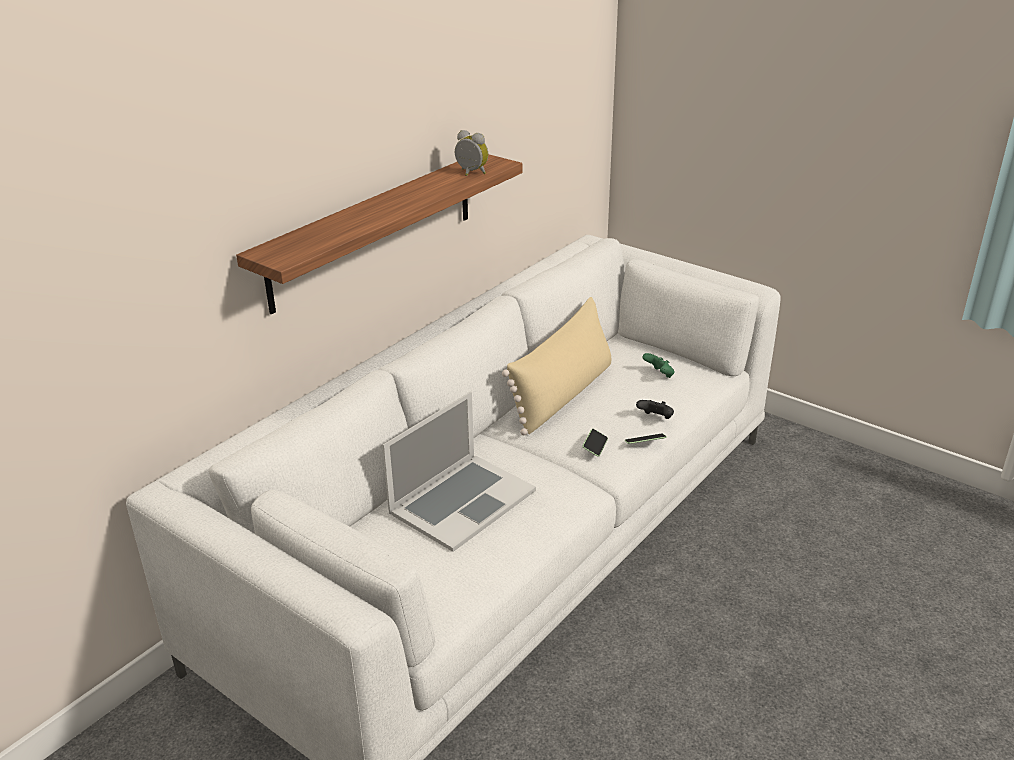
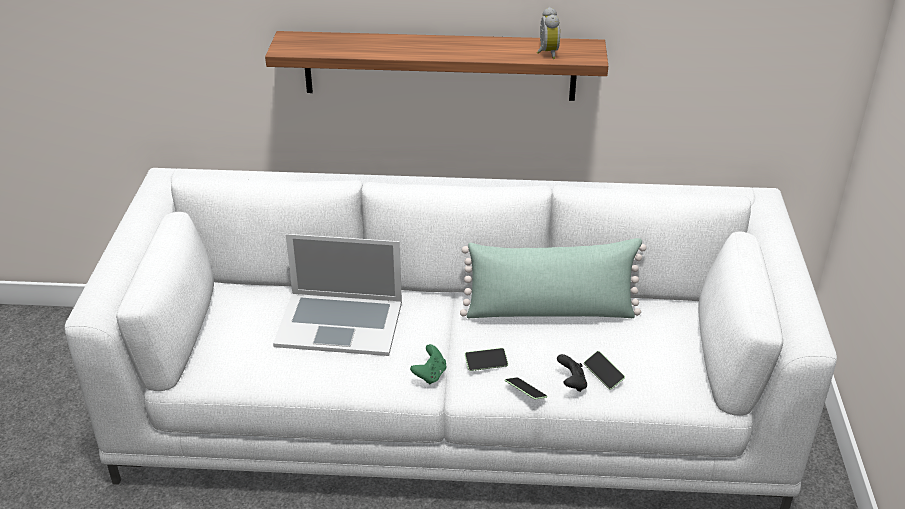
camera: 55 degrees right, 5 degrees up
(563, 395) = (550, 311): beige pillow -> green pillow
(659, 375) = (652, 356): green game controller -> green game controller (430, 375)
(659, 401) = (603, 374): none -> phone

